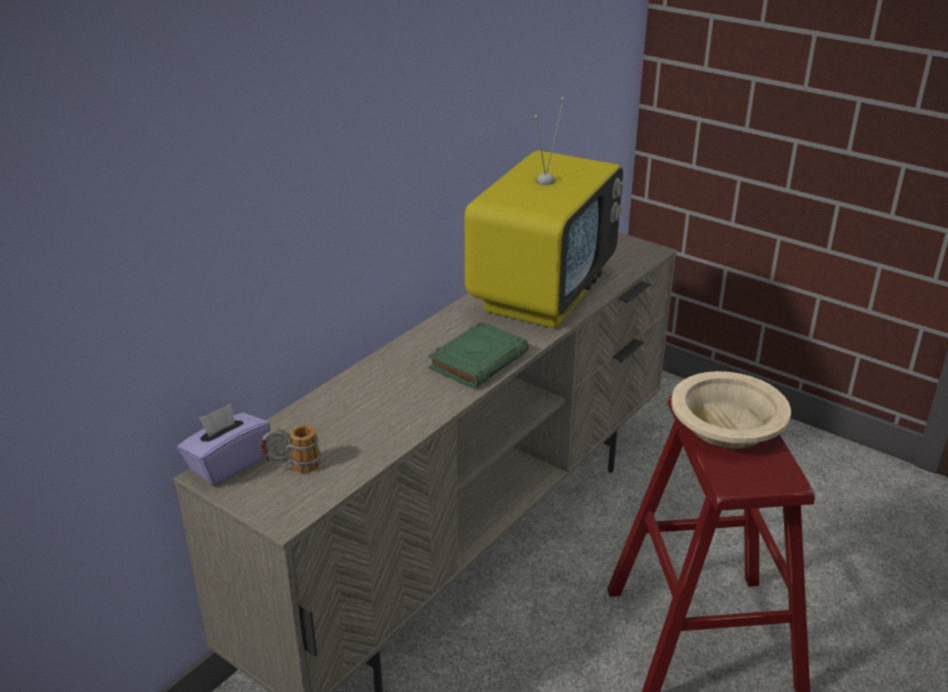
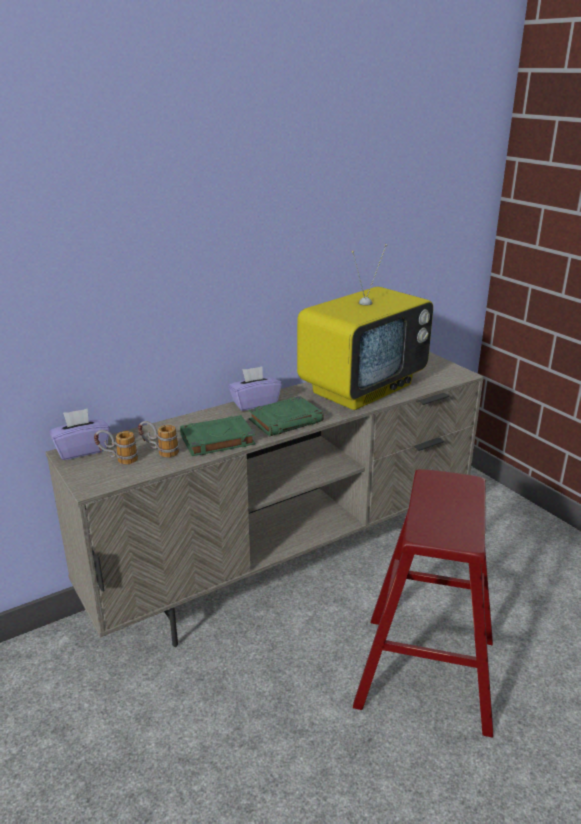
camera: 20 degrees right, 5 degrees down
(342, 443) = (159, 452): none -> mug
(408, 409) = (216, 440): none -> green book
(418, 342) = (254, 403): none -> purple tissue box
(726, 425) = (445, 496): beige bowl -> none

